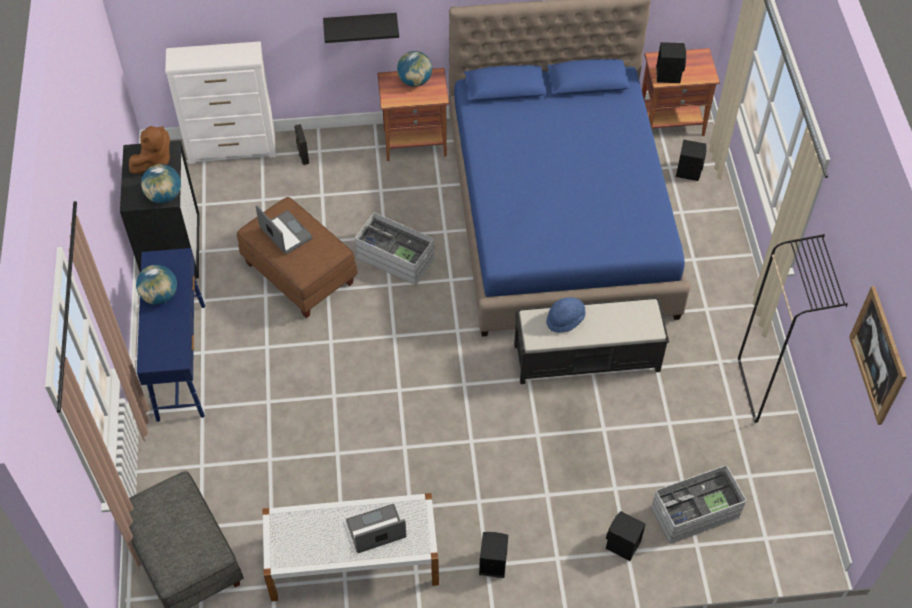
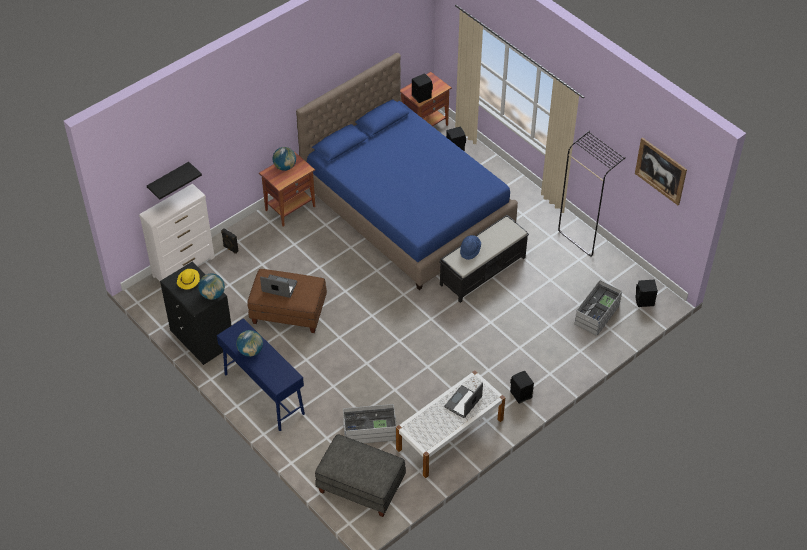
camera: 35 degrees left, 5 degrees down
(154, 162) = (188, 280): brown plush toy -> yellow hat
(360, 25) = (245, 146): black shelf -> black shelf (169, 180)
(394, 258) = (335, 276): grey storage box -> grey storage box (369, 431)
(622, 546) = (575, 349): black speaker -> black speaker (644, 301)

